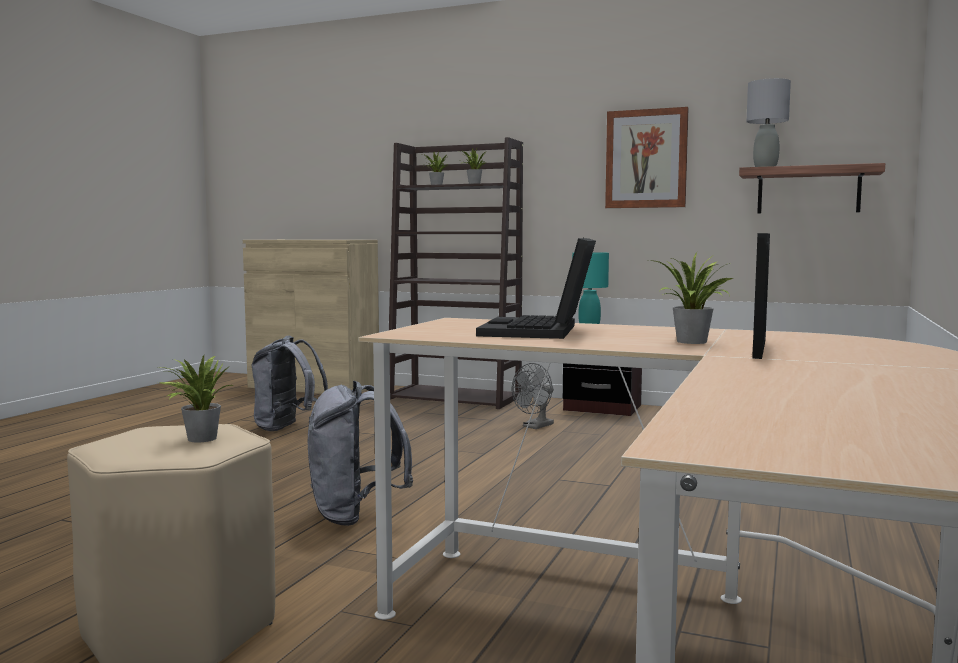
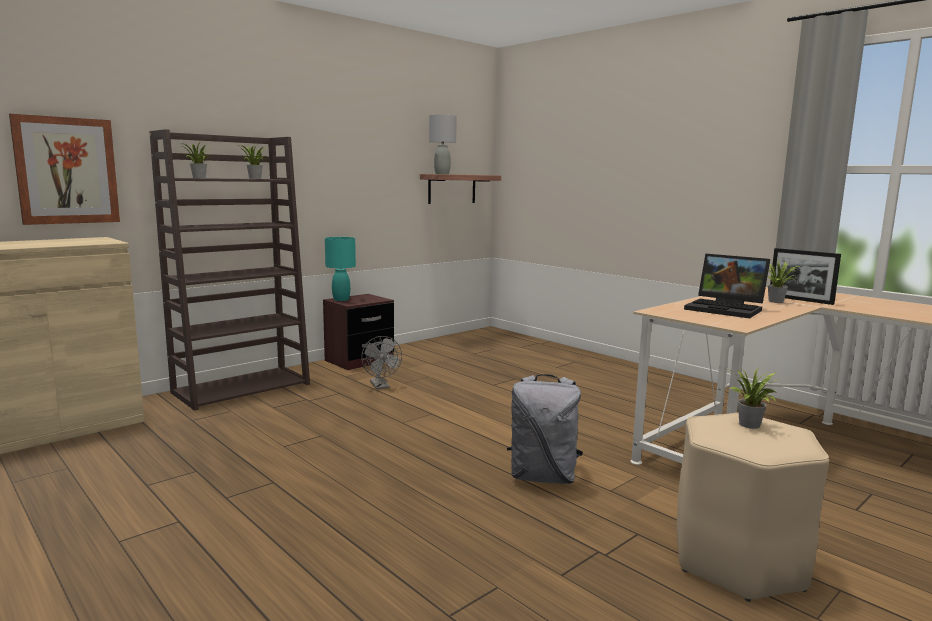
camera: 65 degrees left, 5 degrees up
(287, 428) = (235, 466): grey backpack -> none
(646, 159) = (363, 161): picture -> picture (67, 171)

